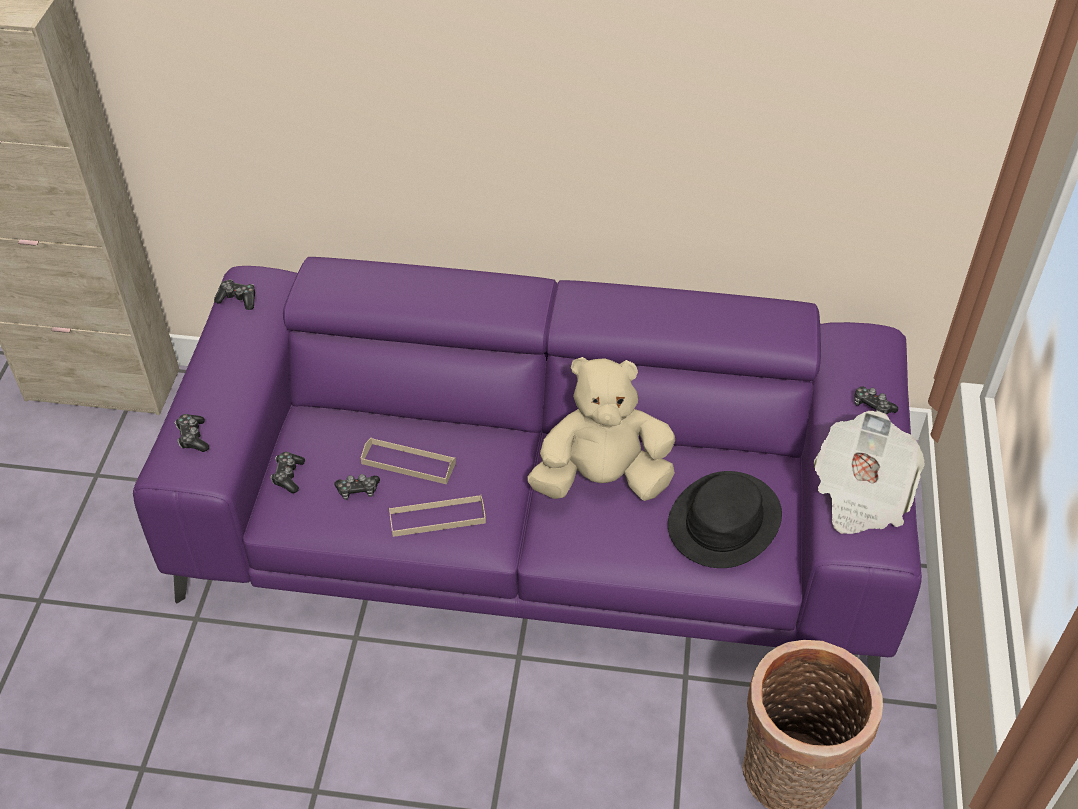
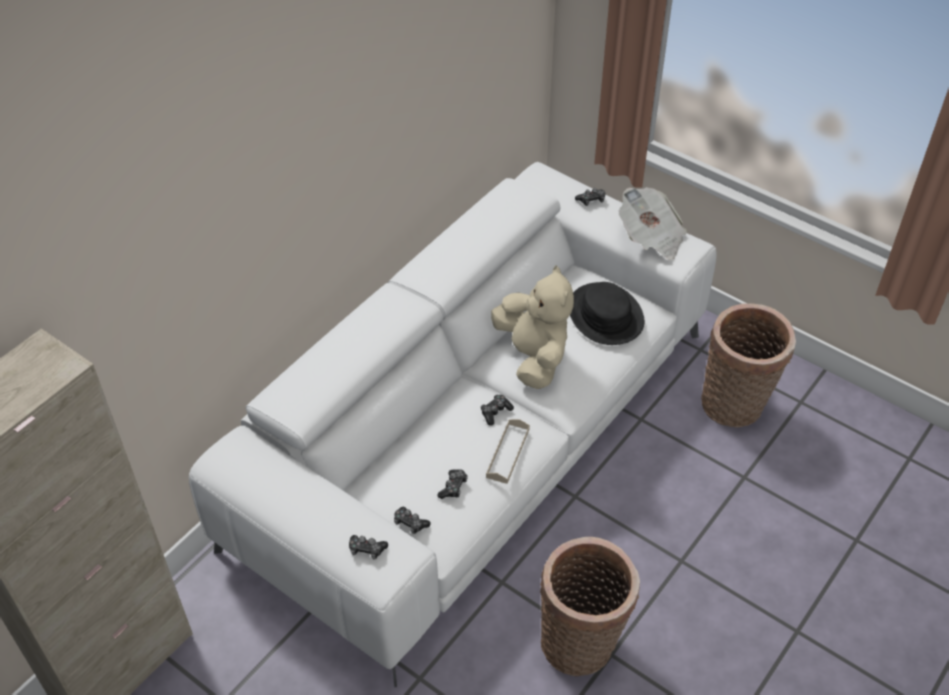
camera: 60 degrees left, 0 degrees up
(238, 299) = (239, 472): game controller -> game controller (495, 412)
(314, 754) = (582, 644): none -> basket
(408, 463) = (449, 449): beige tray -> none
(539, 520) = (474, 436): purple sofa -> white sofa
(602, 479) = (533, 356): beige plush toy -> beige plush toy turned 135 degrees clockwise

